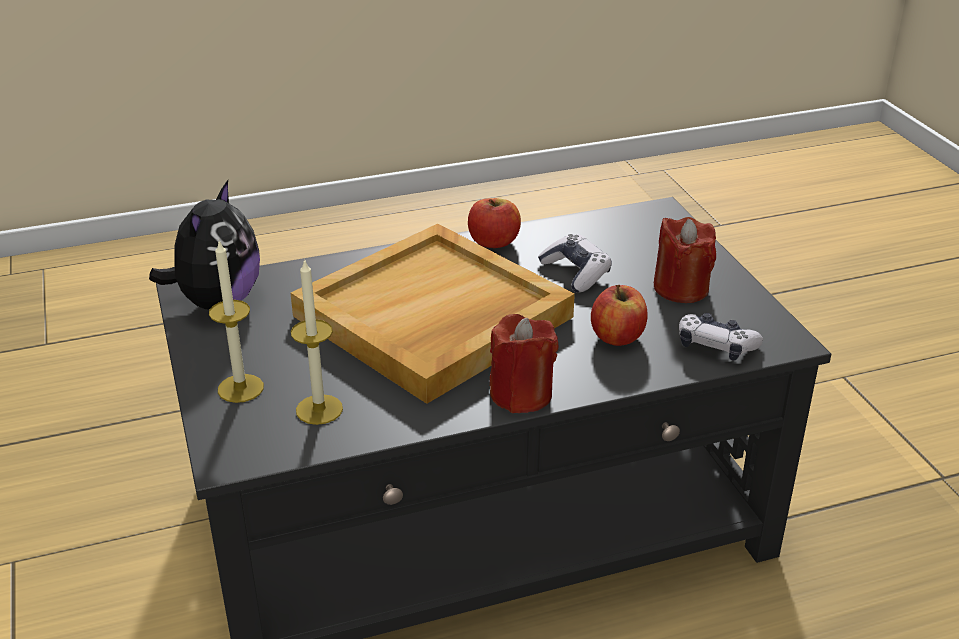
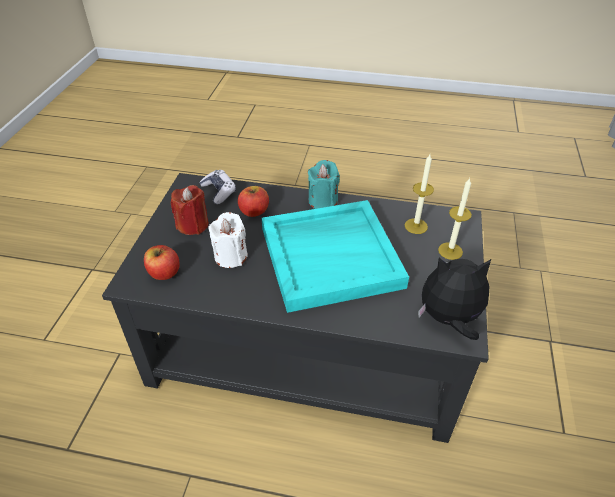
camera: 150 degrees left, 10 degrees up
(217, 301) = (449, 319): plush toy -> plush toy turned 45 degrees clockwise
(432, 318) = (331, 256): beige tray -> turquoise tray
(494, 242) = (251, 300): apple -> apple (164, 273)
(521, 394) = (323, 201): red candle -> turquoise candle
(575, 272) = (230, 256): game controller -> white candle

